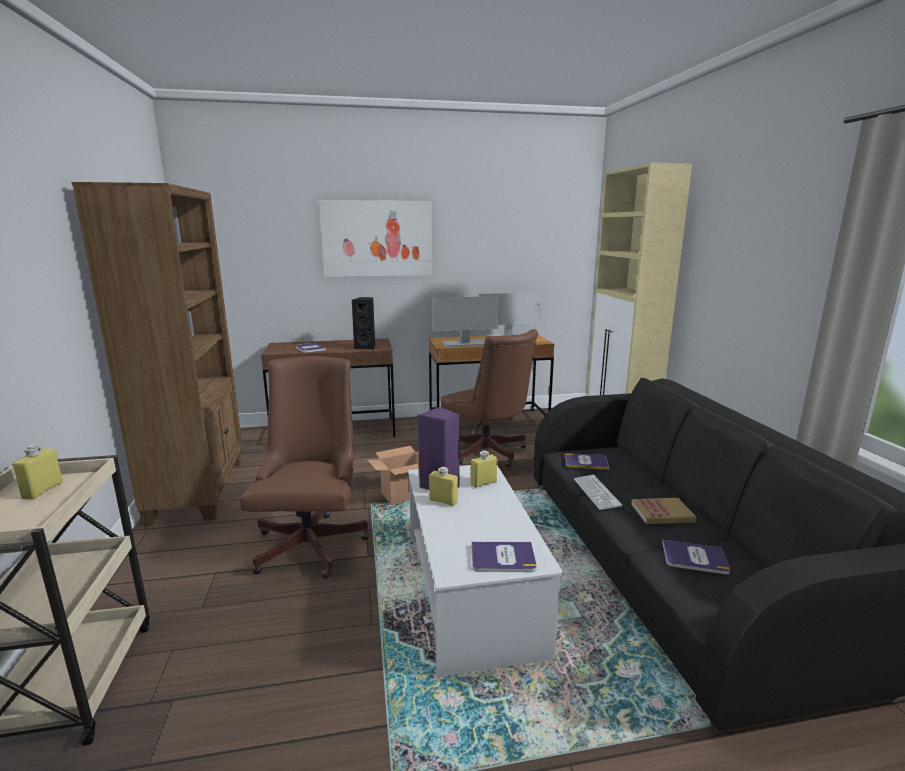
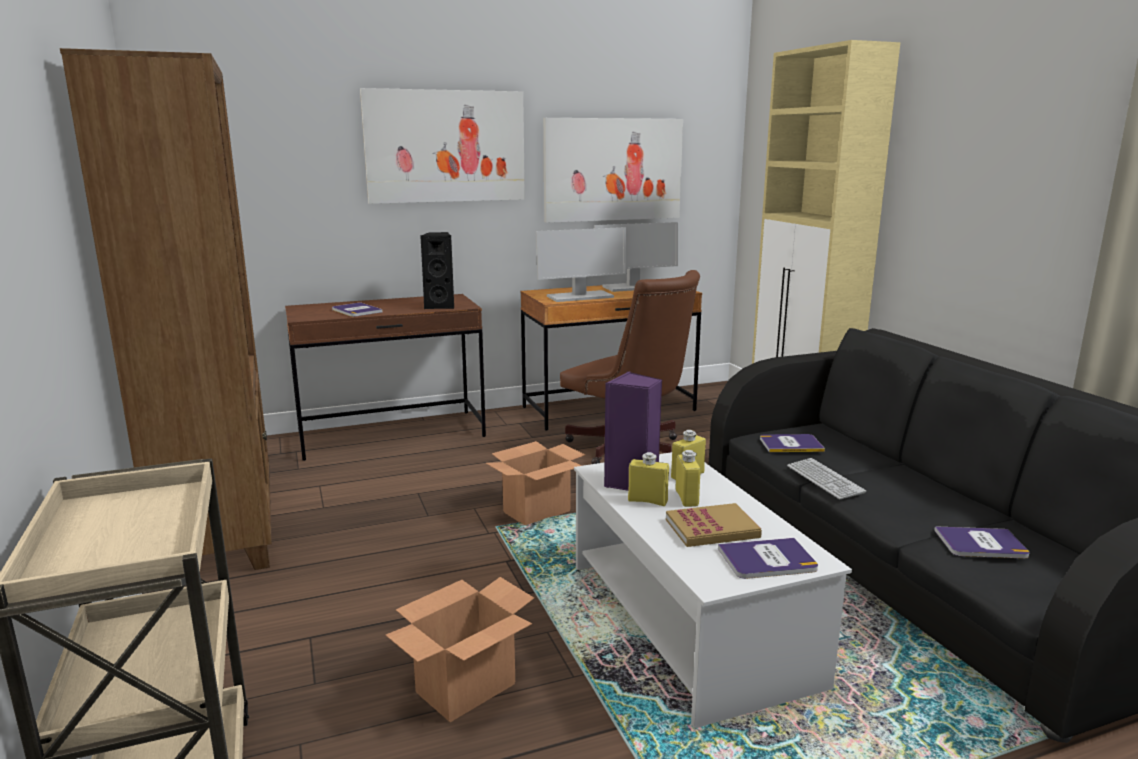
camera: 10 degrees left, 0 degrees up
(43, 490) = (124, 513): yellow bottle -> yellow bottle (686, 498)
(295, 624) = (465, 689): none -> cardboard box
(313, 541) = (435, 582): brown office chair -> none
(497, 254) = (613, 169): none -> picture
(662, 513) = (917, 497): book -> book (712, 529)

